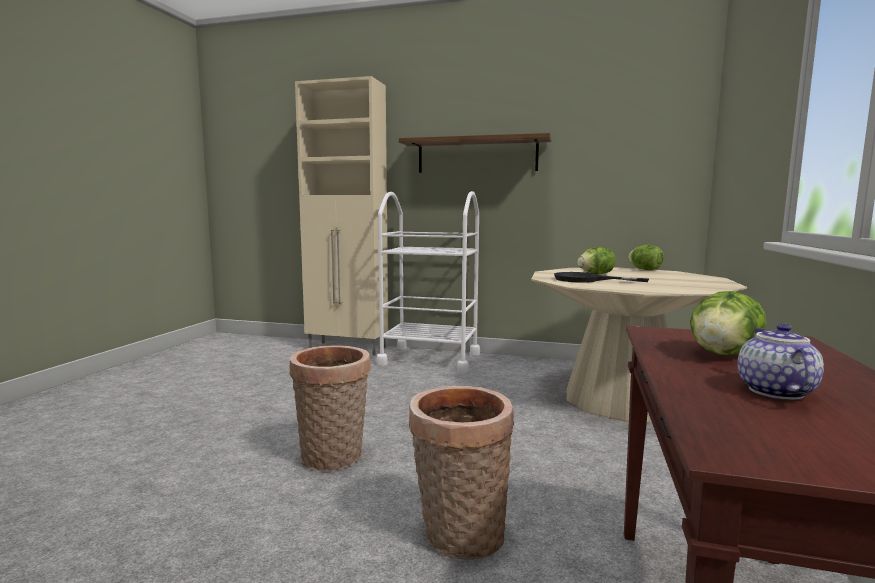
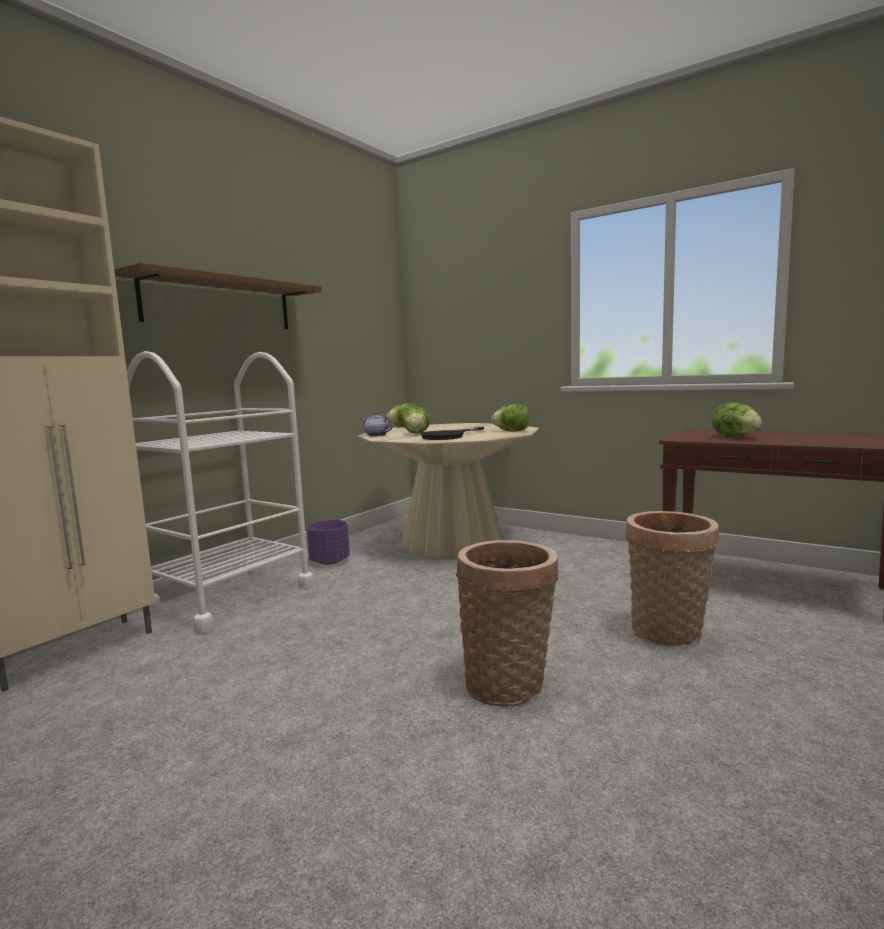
camera: 70 degrees left, 0 degrees up
(516, 367) = (329, 562): none -> purple planter
(657, 289) = (512, 431): none -> lettuce
(773, 391) = (802, 438): teapot -> teapot (376, 435)

